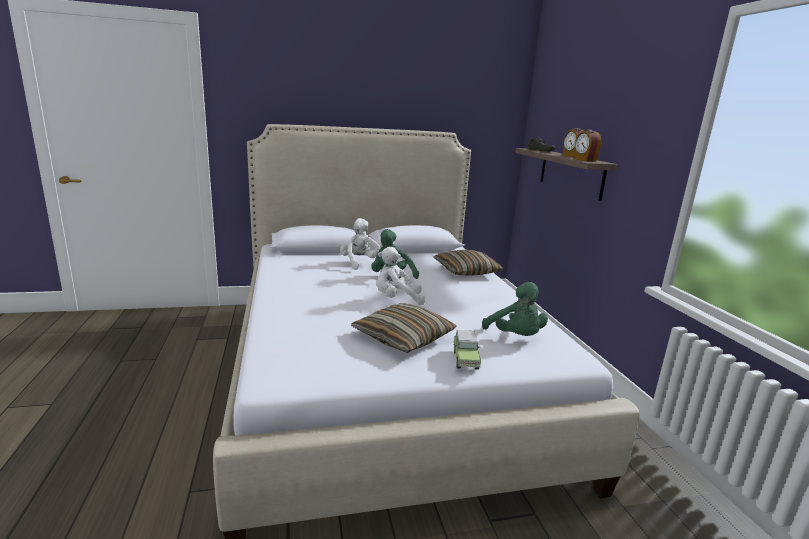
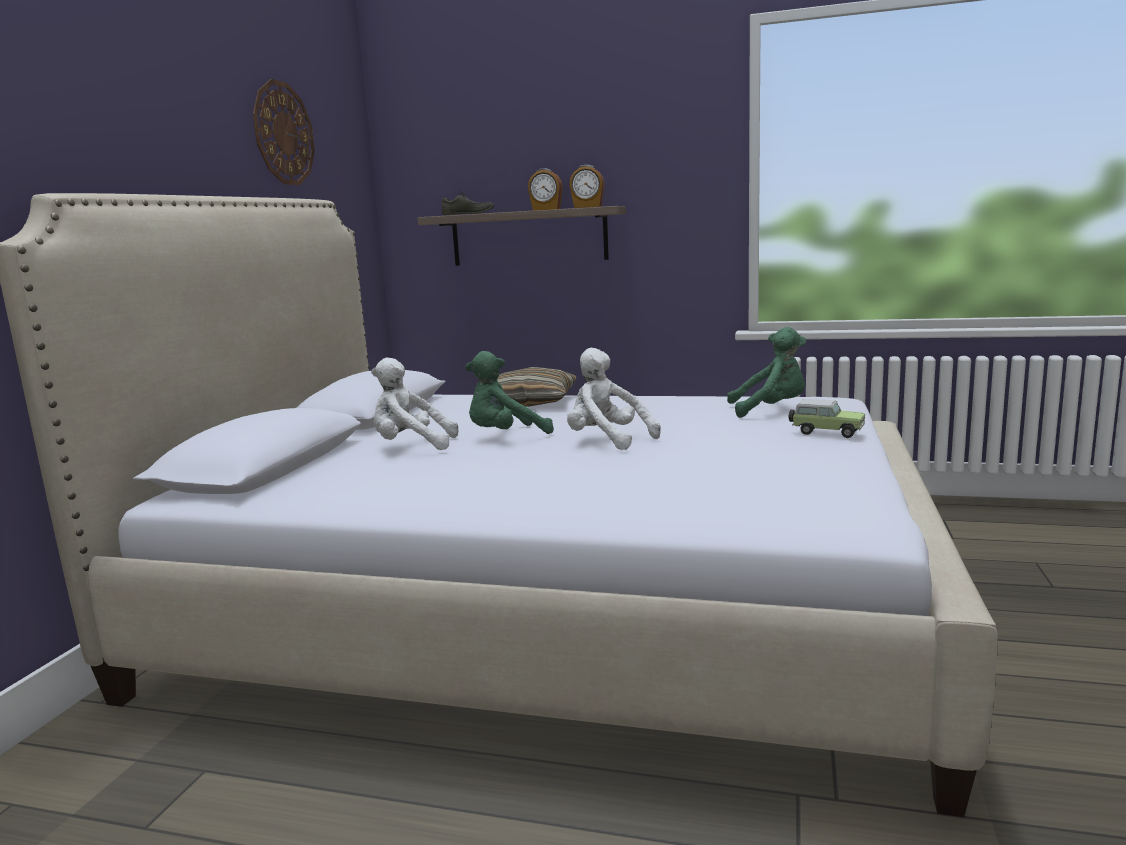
camera: 60 degrees left, 5 degrees down
(397, 299) = (607, 440): white plush toy -> white plush toy turned 105 degrees clockwise
(403, 338) = (749, 450): pillow -> none
(440, 96) = (283, 133): none -> wall clock

